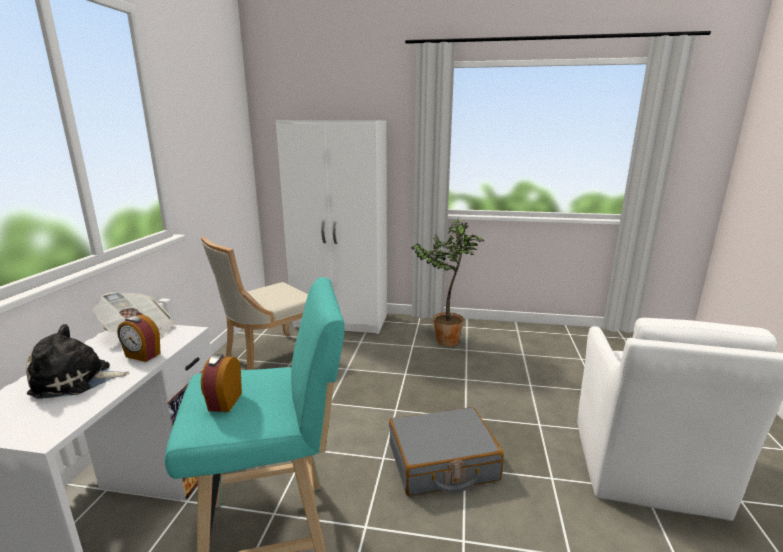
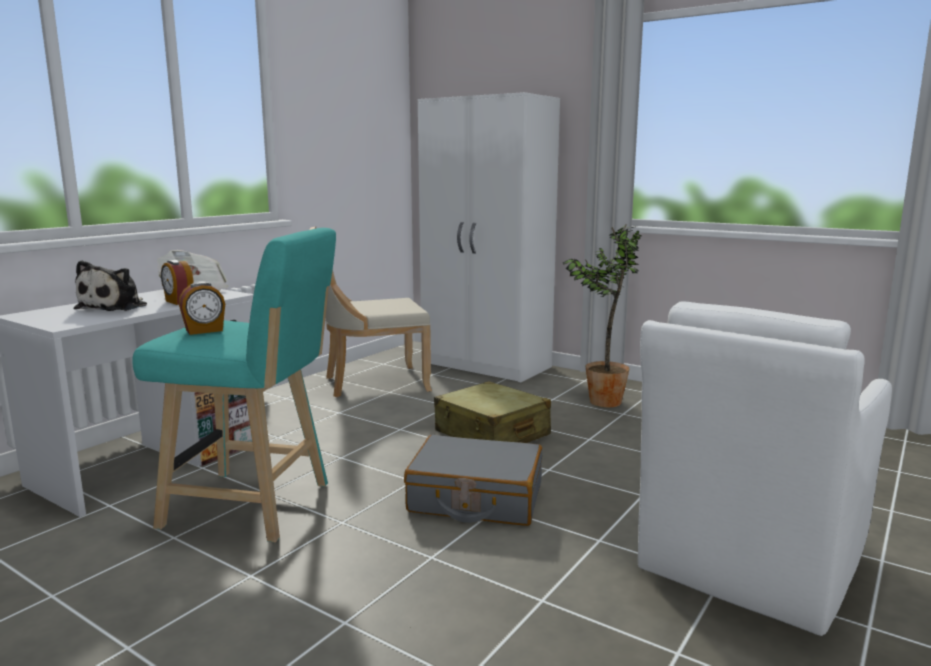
camera: 25 degrees right, 5 degrees down
(76, 380) = (115, 307): plush toy -> plush toy turned 90 degrees counterclockwise
(224, 402) = (204, 331): alarm clock -> alarm clock turned 150 degrees counterclockwise
(400, 391) = (492, 434): none -> beige suitcase

